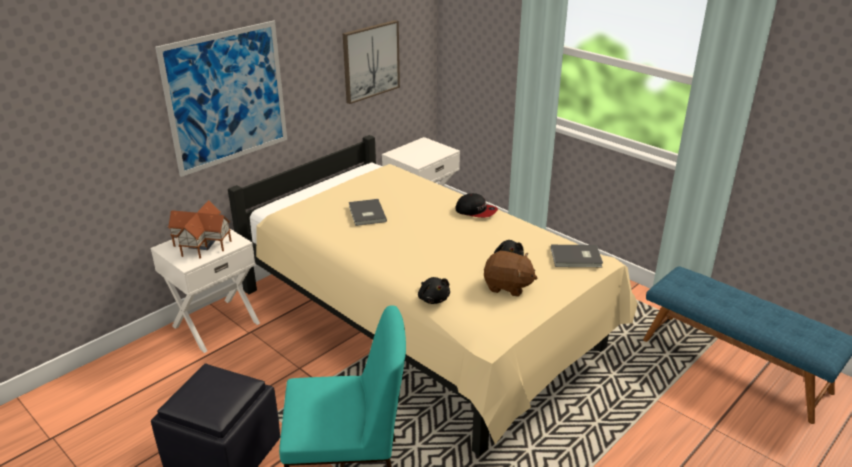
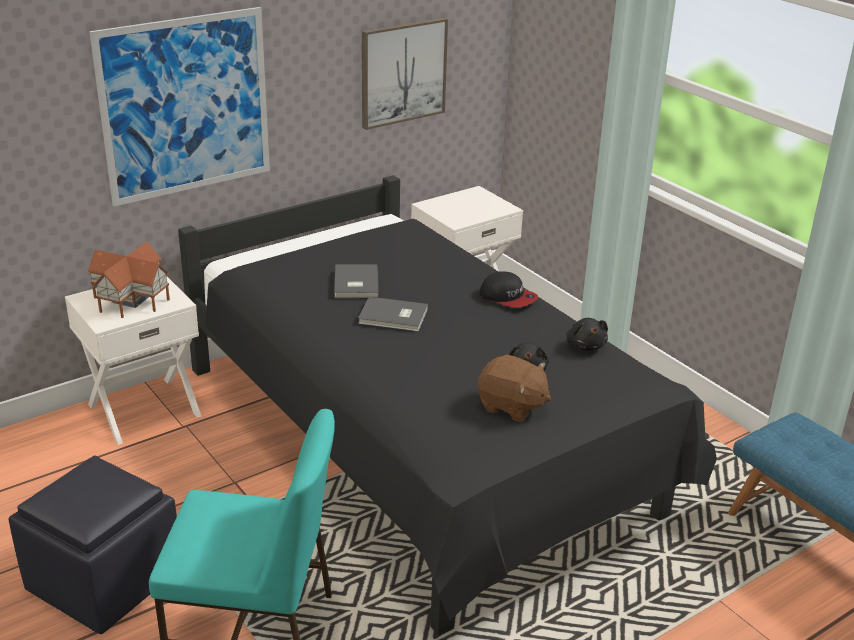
camera: 10 degrees right, 0 degrees up
(425, 324) = (422, 447): beige bed -> black bed
(433, 299) = (403, 409): black plush toy -> black plush toy (585, 345)
(577, 258) = (626, 380): grey book -> grey book (394, 317)

